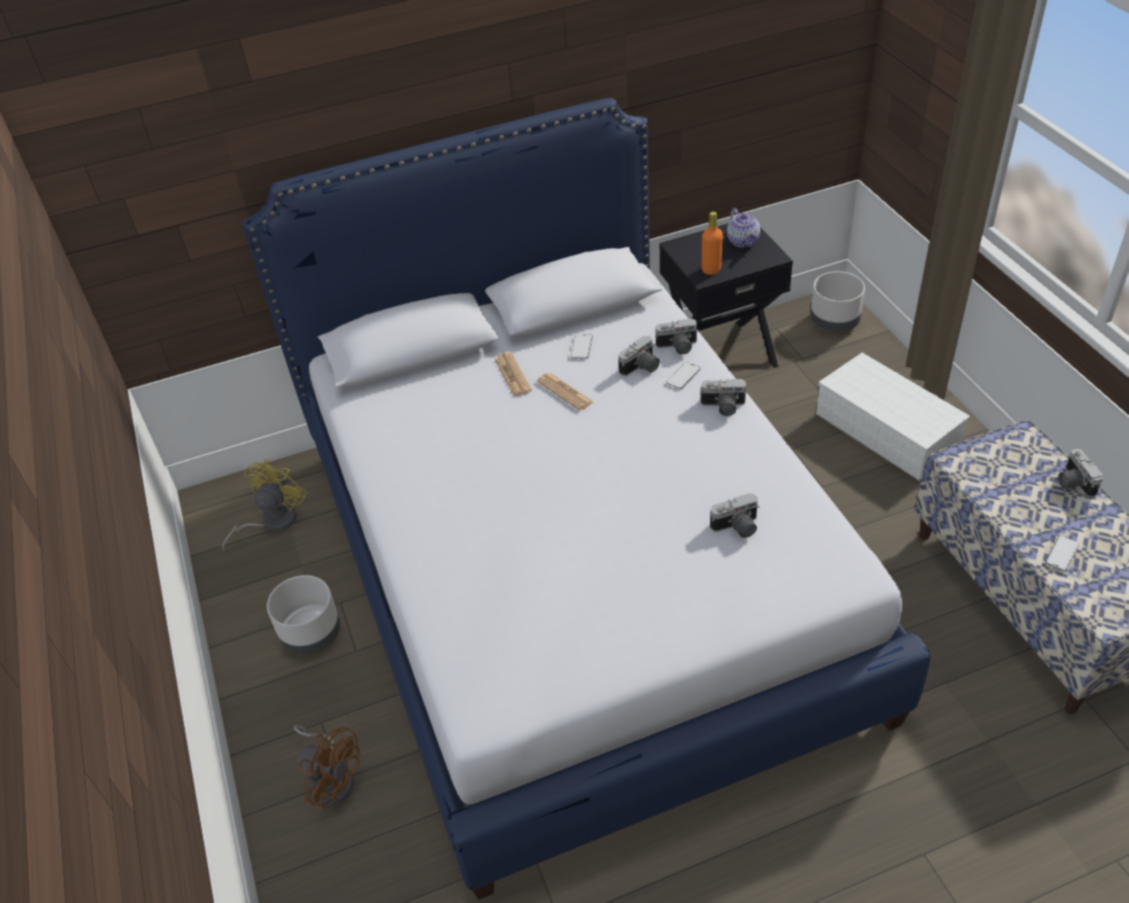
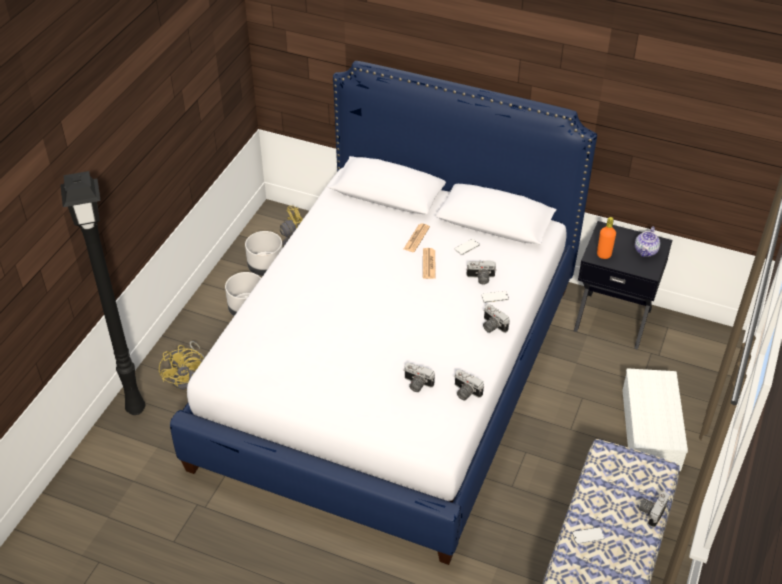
camera: 40 degrees right, 0 degrees up
(308, 885) = (134, 410): none -> black floor lamp
(332, 778) = (188, 377): brown fan -> yellow fan
(677, 347) = (513, 281): camera -> camera (465, 392)
(834, 322) = (709, 349): grey planter -> grey planter (266, 267)

